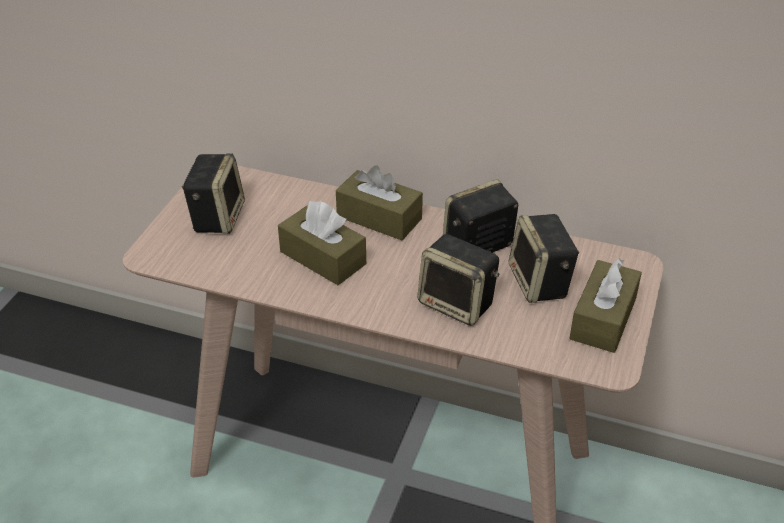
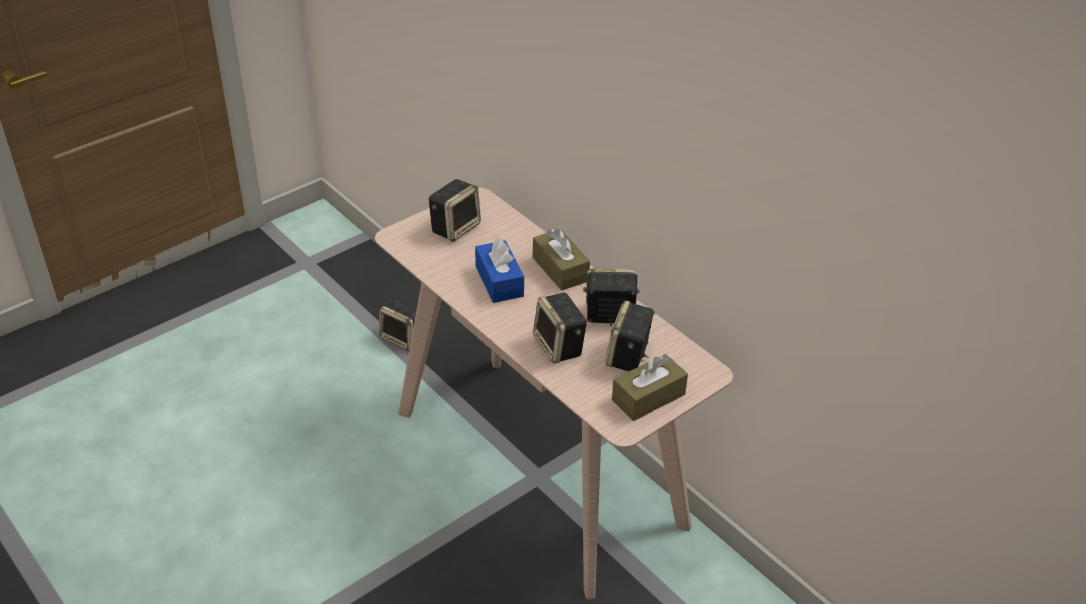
camera: 30 degrees right, 0 degrees up
(136, 387) = (403, 338): none -> speaker
(323, 258) = (499, 281): brown tissue box -> blue tissue box

